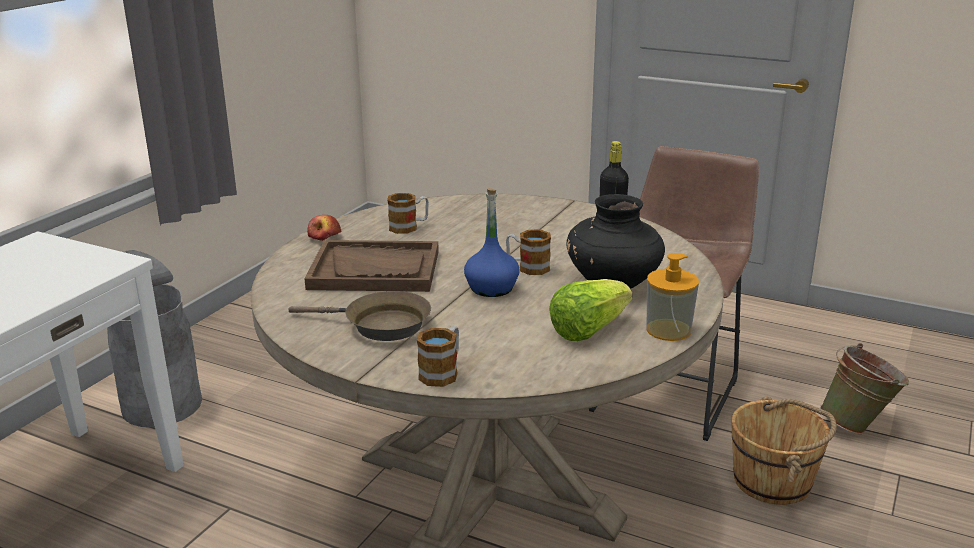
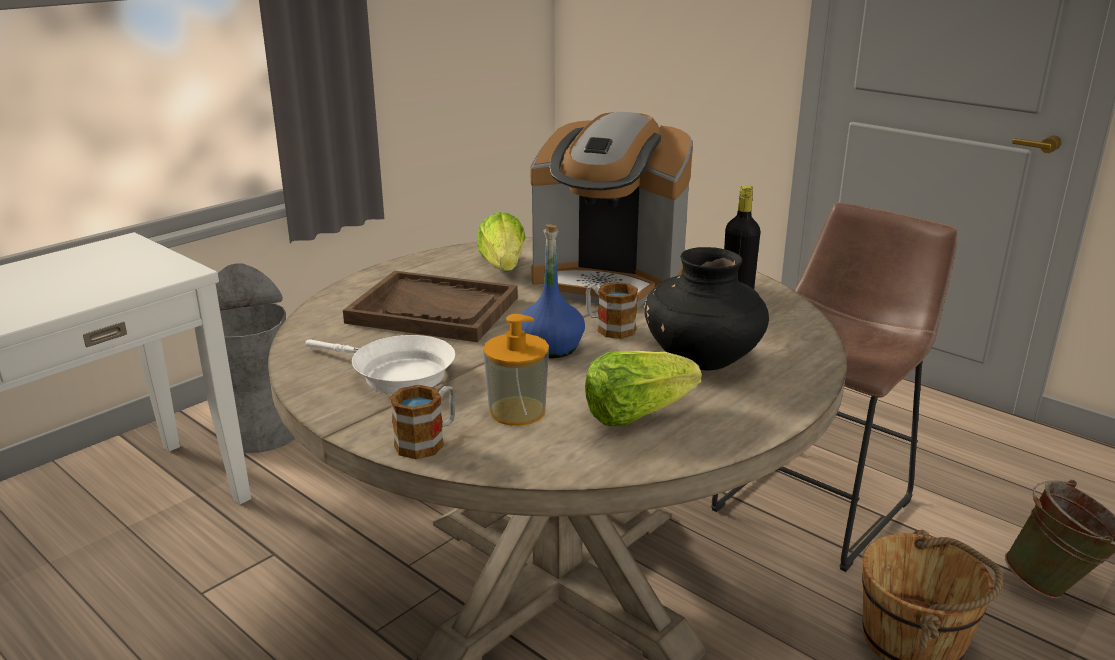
camera: 15 degrees right, 0 degrees up
(325, 237) = (405, 269): apple -> none
(380, 325) = (396, 374): brown frying pan -> white frying pan
(409, 227) = (503, 267): mug -> lettuce
(504, 230) = (609, 281): none -> coffee machine
(668, 330) = (739, 428): soap dispenser -> soap dispenser (517, 411)

